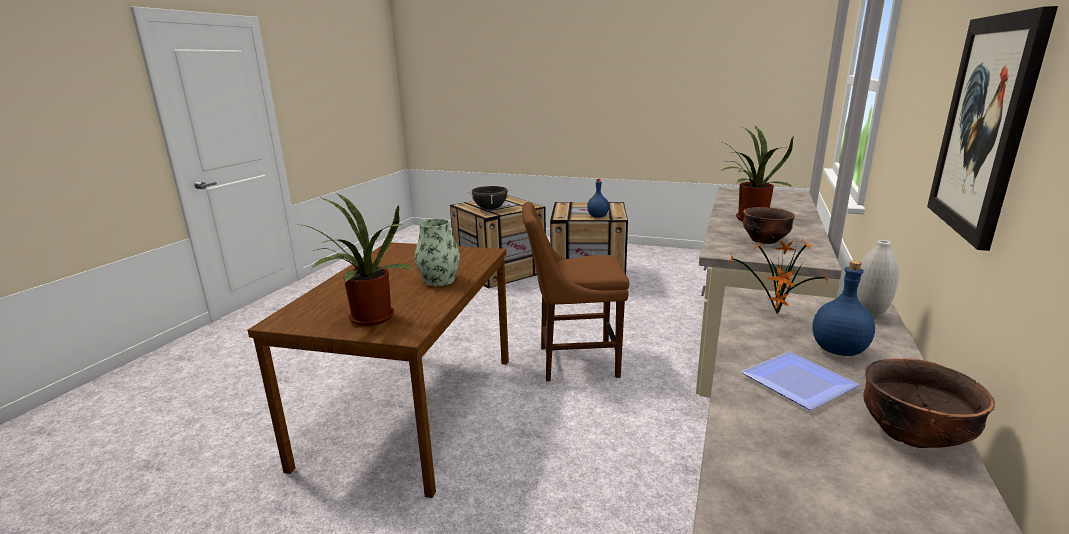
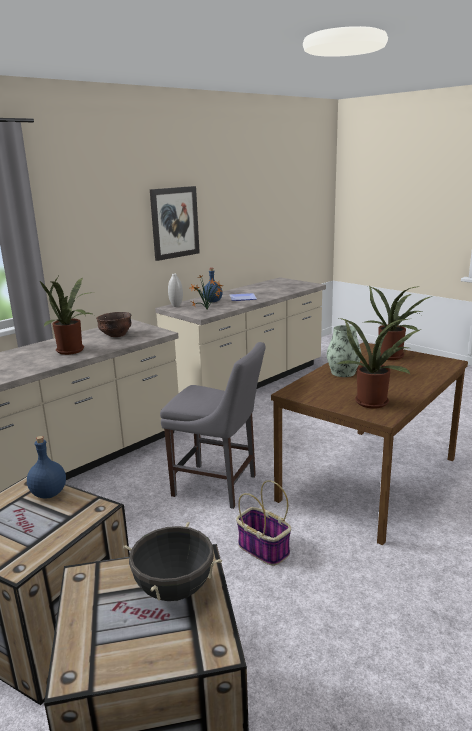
camera: 155 degrees left, 0 degrees up
(401, 256) = (374, 401): none -> potted plant
(496, 328) = (262, 549): none -> basket
(573, 361) = (218, 486): brown chair -> grey chair
(913, 435) = (236, 291): brown bowl -> none

